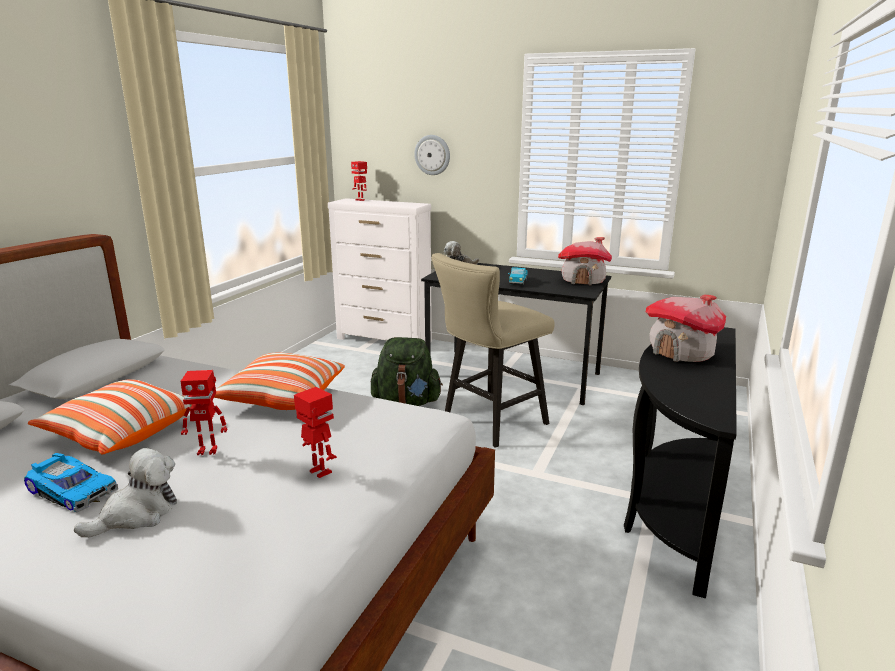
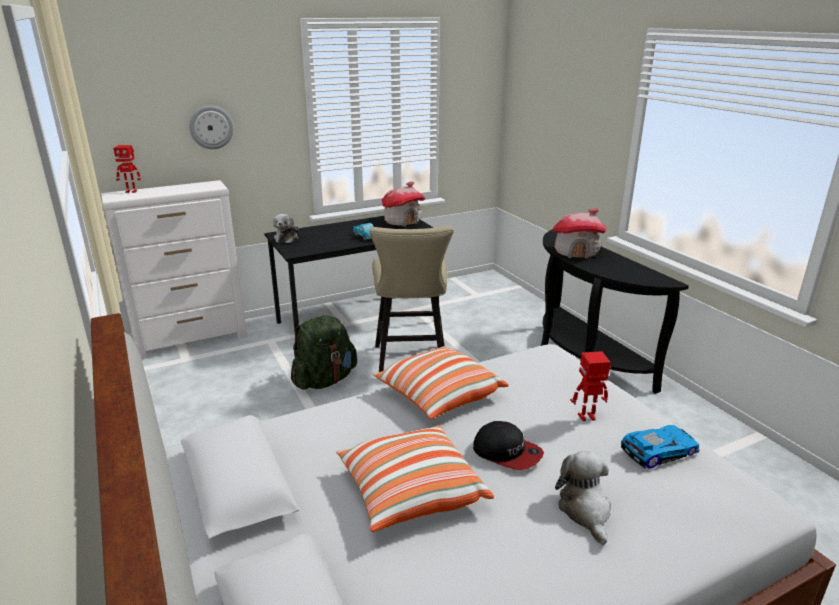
camera: 50 degrees left, 5 degrees up
(74, 490) = (511, 537): toy car -> toy car (657, 450)
(208, 450) = (507, 452): toy robot -> cap

